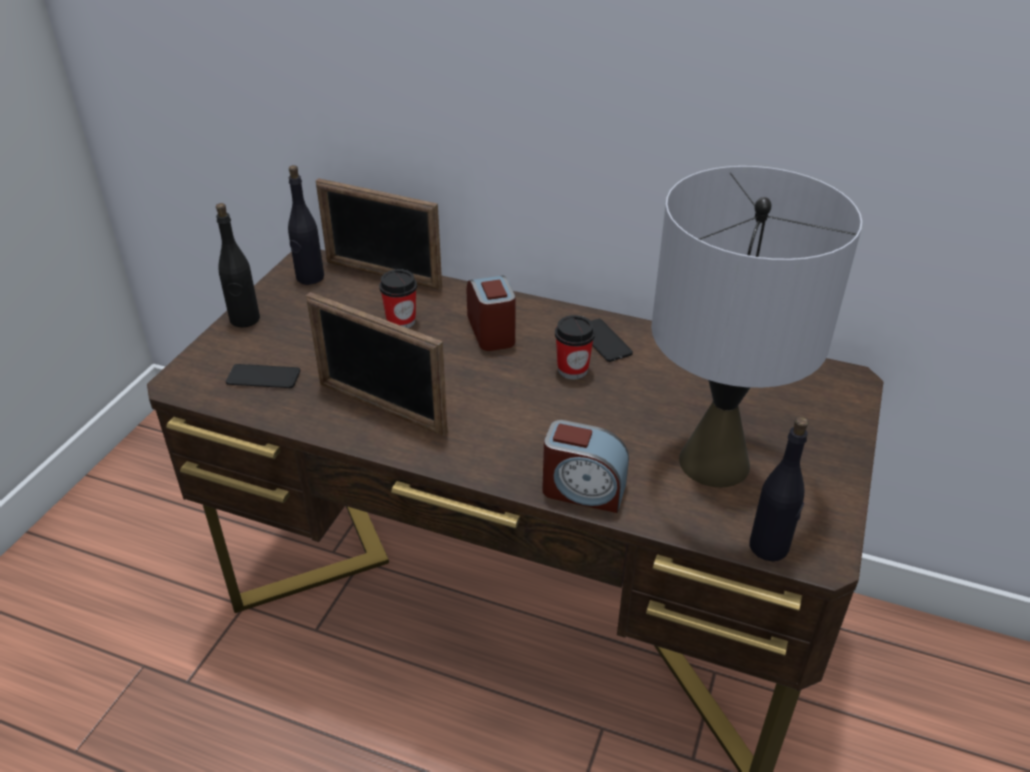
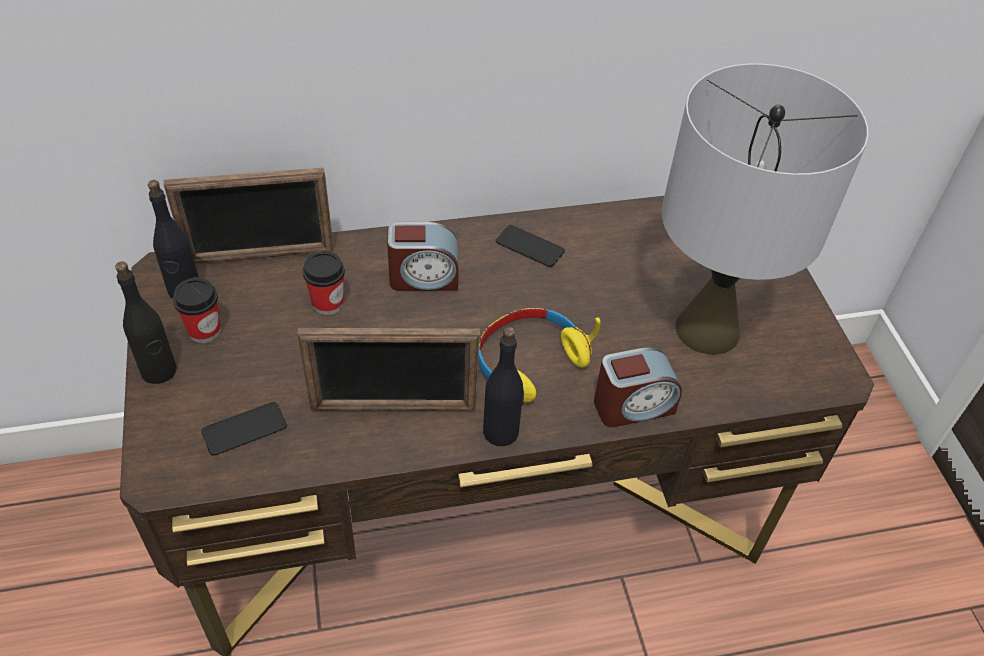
camera: 35 degrees left, 10 degrees up
(492, 331) = (423, 277): alarm clock -> alarm clock turned 135 degrees clockwise
(522, 420) = (529, 361): none -> yellow headphones
(572, 370) = (528, 289): cup -> cup (204, 331)
(769, 547) = (801, 387): black bottle -> black bottle (501, 431)

